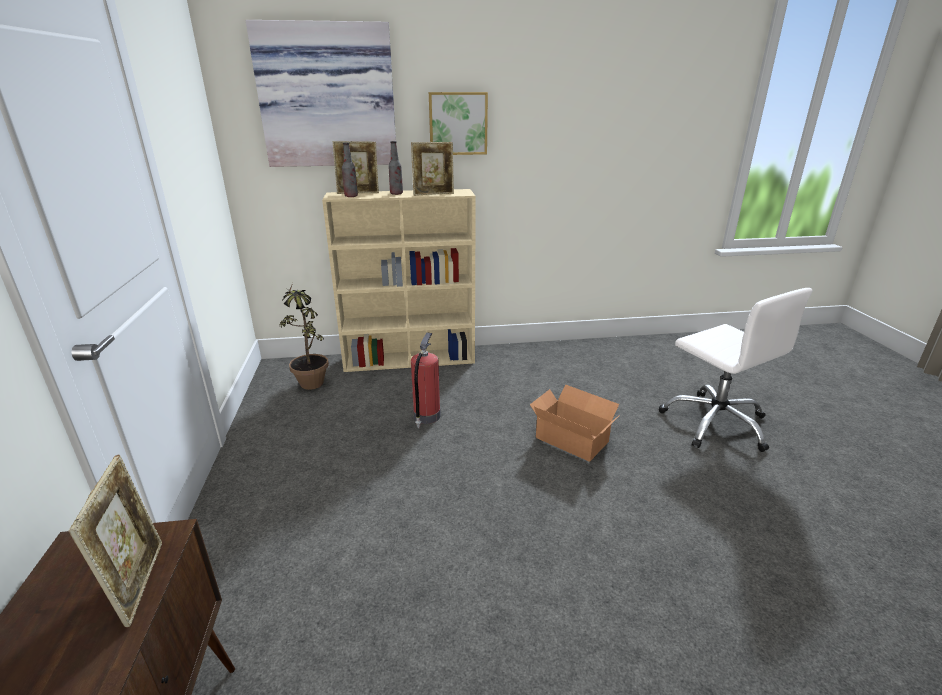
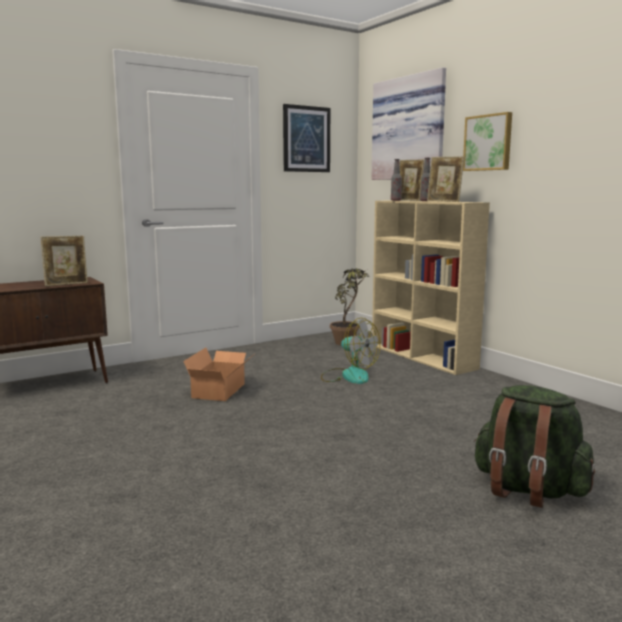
camera: 65 degrees right, 15 degrees down
(179, 112) = (306, 139): none -> picture
(426, 417) = (348, 376): fire extinguisher -> fan
(571, 438) = (388, 423): cardboard box -> cardboard box (221, 390)
(715, 423) = (528, 490): white office chair -> green backpack

